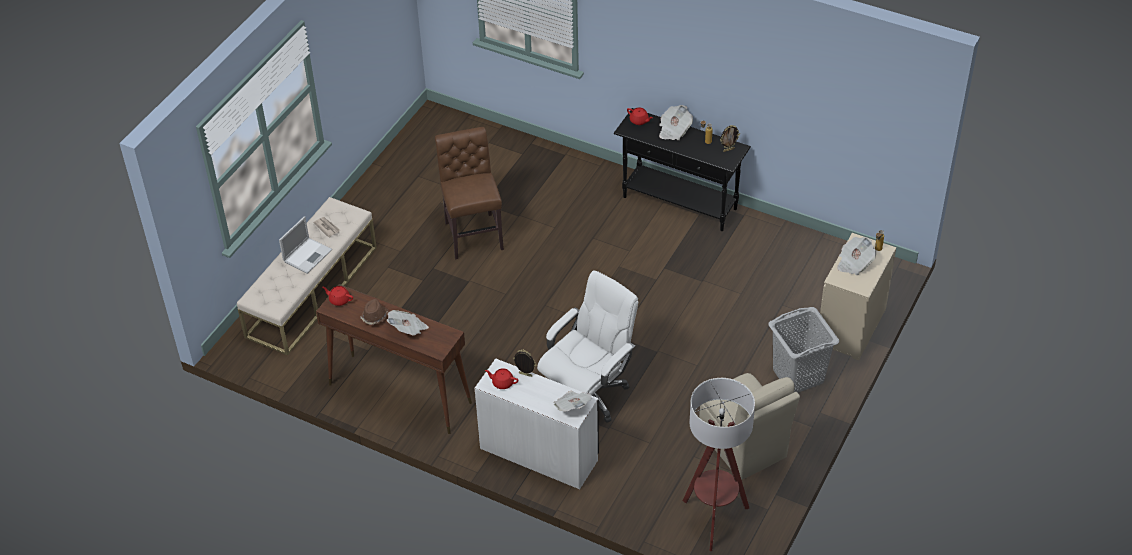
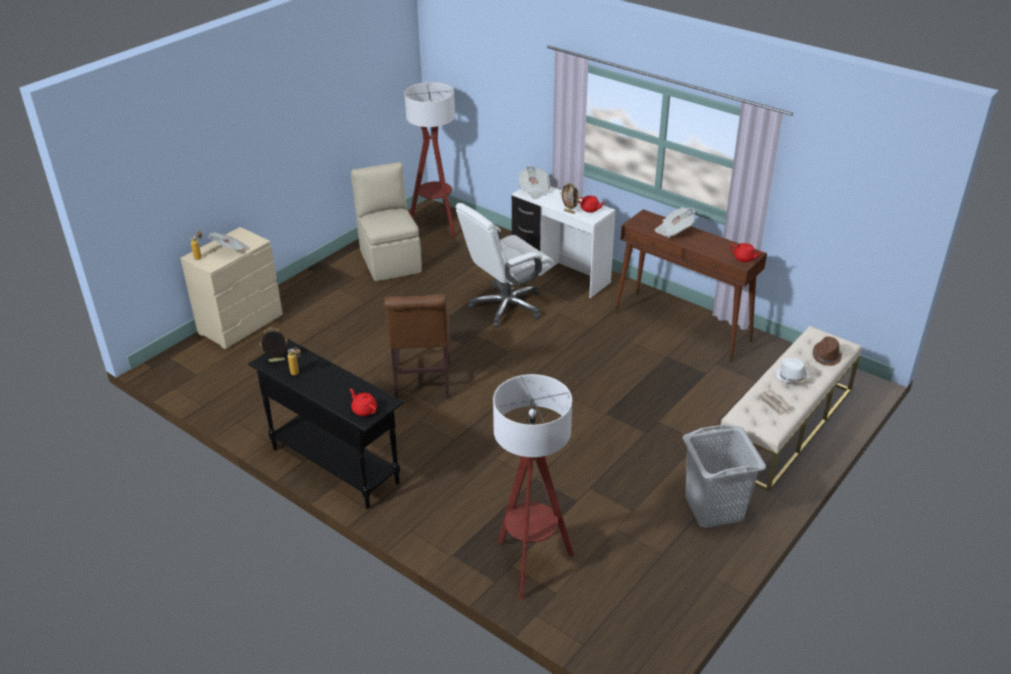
camera: 170 degrees left, 10 degrees down
(308, 255) = (791, 377): laptop -> white hat
(374, 317) = (707, 242): brown hat -> brown hat (826, 356)
(473, 233) = (594, 465): brown chair -> brown chair (422, 384)
(509, 156) = (530, 564): none -> floor lamp
(674, 130) = (327, 392): newspaper -> none
(798, 375) = (314, 297): grey laundry basket -> grey laundry basket (714, 508)

